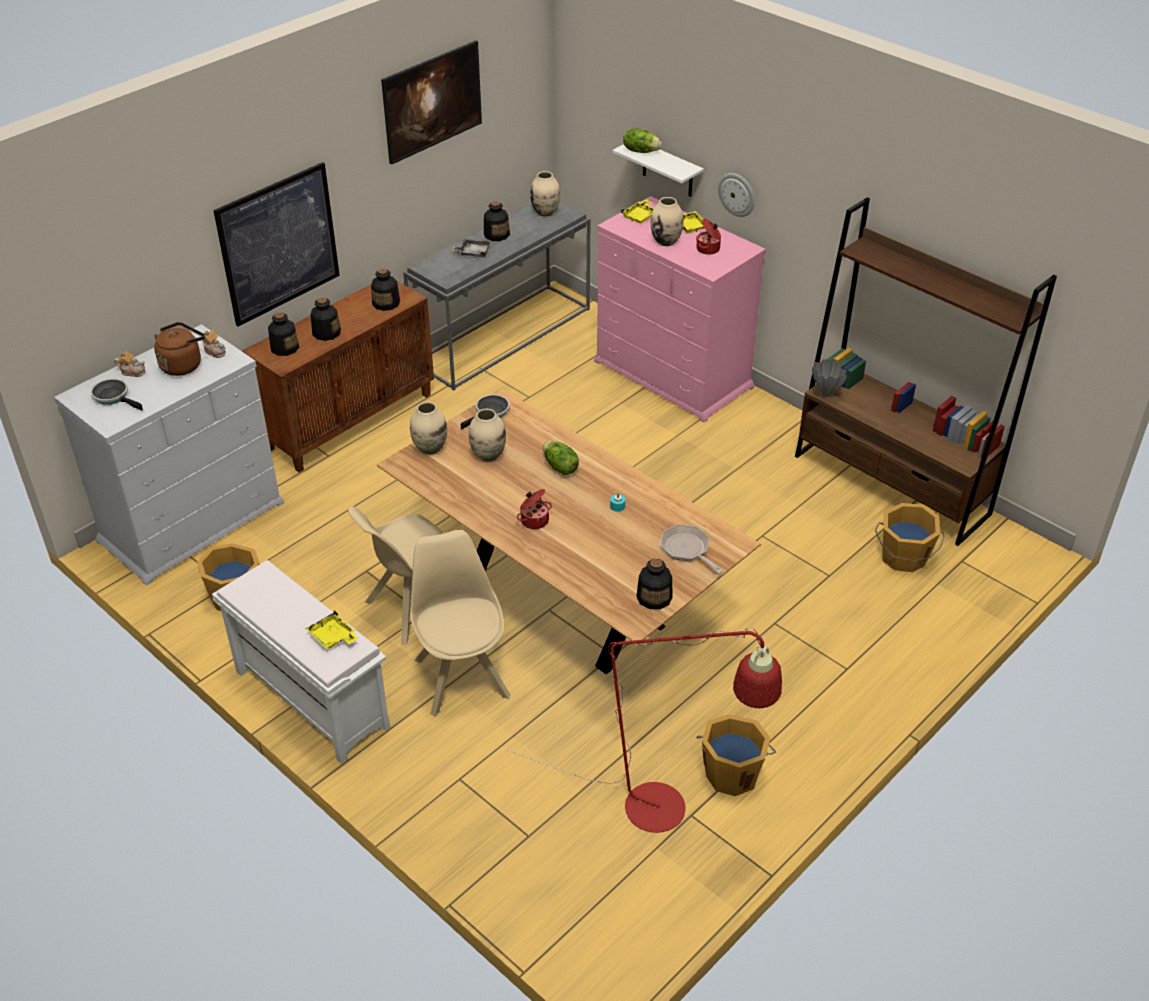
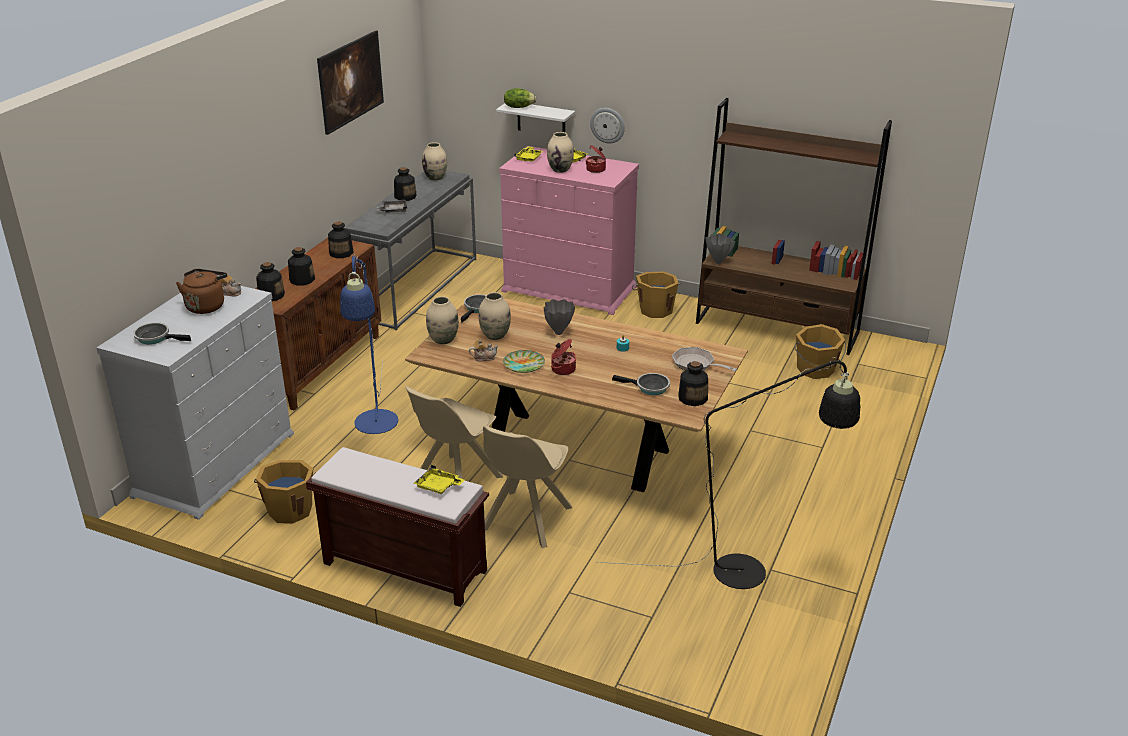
camera: 20 degrees left, 10 degrees down
(132, 372) = (162, 318): teapot -> teapot (484, 357)
(278, 244) = (254, 204): picture -> none
(310, 698) = (403, 567): white bench -> brown bench
(368, 516) = (376, 428): none -> blue floor lamp
(461, 675) = (525, 520): beige chair -> beige chair turned 120 degrees counterclockwise
(496, 503) = (524, 364): none -> plate
(560, 467) = (559, 332): lettuce -> grey vase
(614, 570) = (649, 387): none -> frying pan
(670, 812) = (753, 571): red floor lamp -> black floor lamp
(732, 773) = (783, 534): orange bucket -> orange bucket (655, 309)

